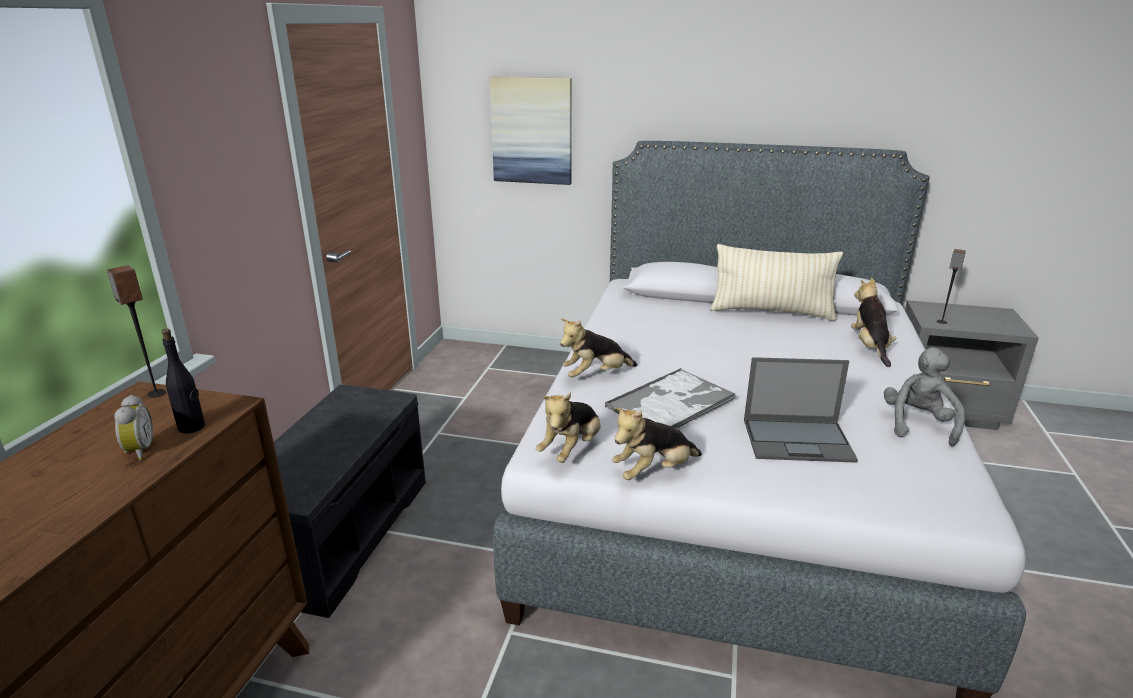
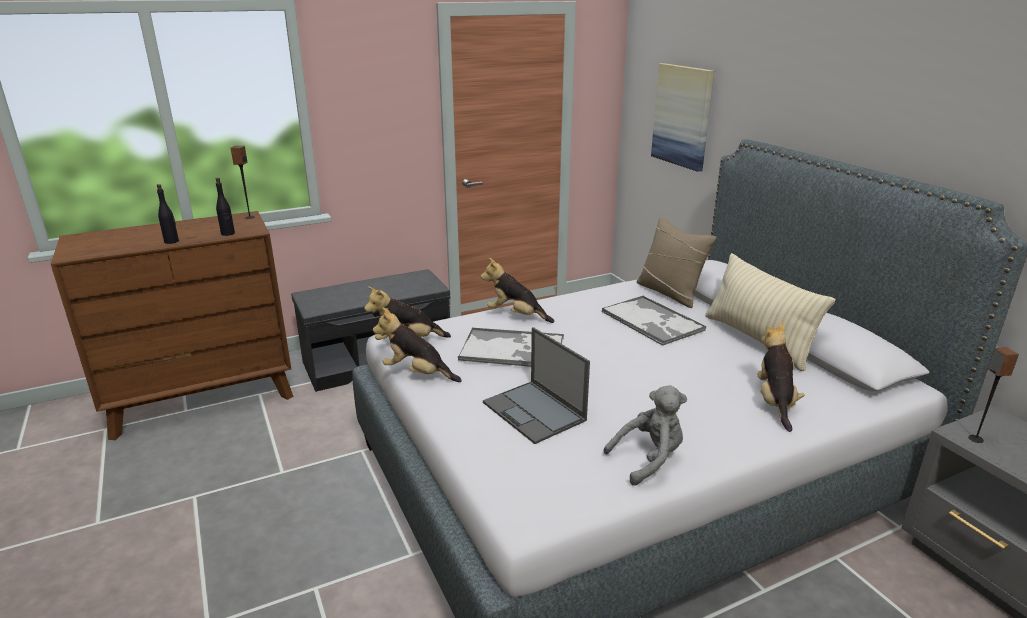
camera: 50 degrees right, 0 degrees up
(115, 484) = (171, 241): none -> black bottle
(138, 451) = (199, 234): alarm clock -> none
(650, 303) = (670, 293): none -> beige pillow
(693, 330) = (652, 321): none -> tray
(869, 347) = (774, 402): plush toy -> plush toy turned 45 degrees counterclockwise

